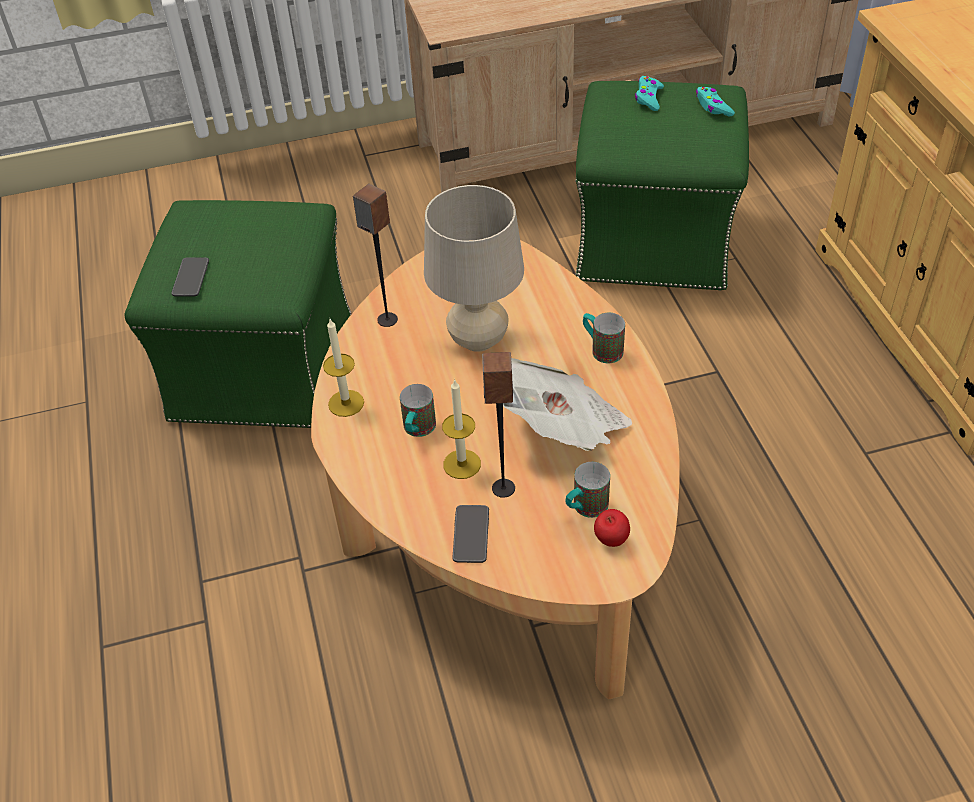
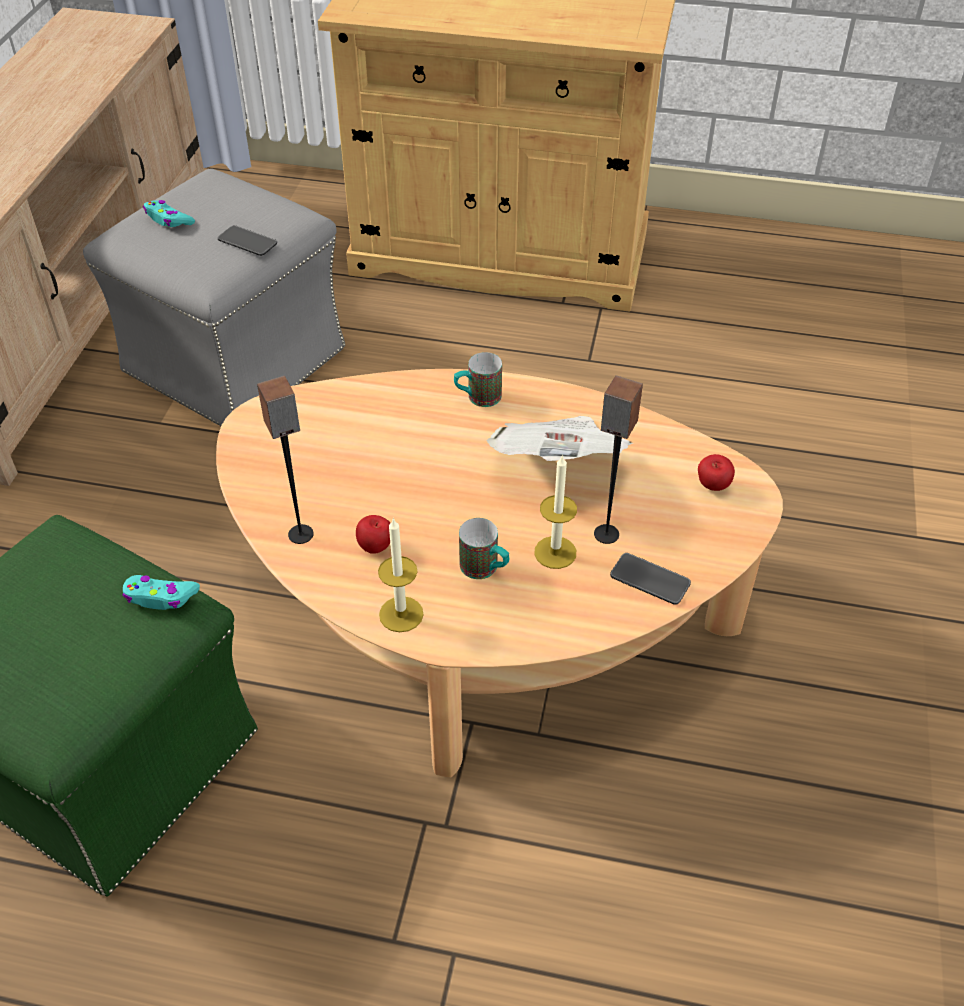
camera: 65 degrees left, 0 degrees up
(191, 278) = (69, 687): phone -> phone (247, 242)
(400, 363) = (376, 547): none -> apple
(478, 340) = (393, 476): beige table lamp -> none
(585, 508) = (666, 488): mug -> none
(656, 240) = (236, 359): green ottoman -> grey ottoman
(713, 107) = (227, 191): turquoise game controller -> turquoise game controller (160, 597)

